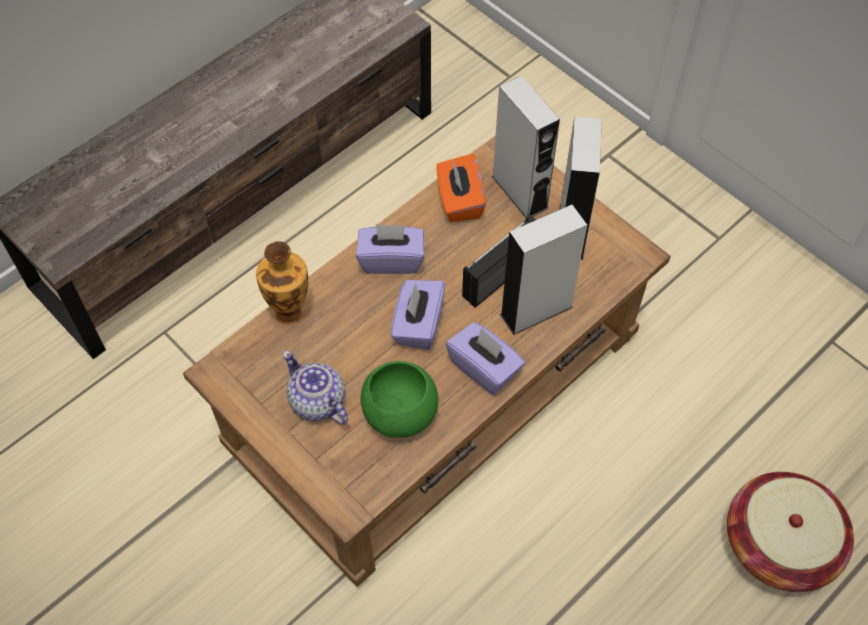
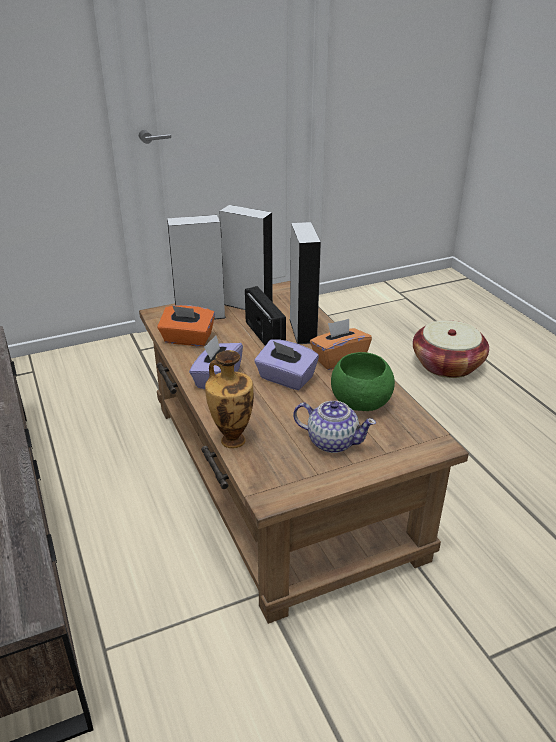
camera: 70 degrees left, 25 degrees down
(317, 402) = (332, 441): teapot -> teapot turned 135 degrees counterclockwise
(484, 368) = (339, 359): purple tissue box -> orange tissue box

